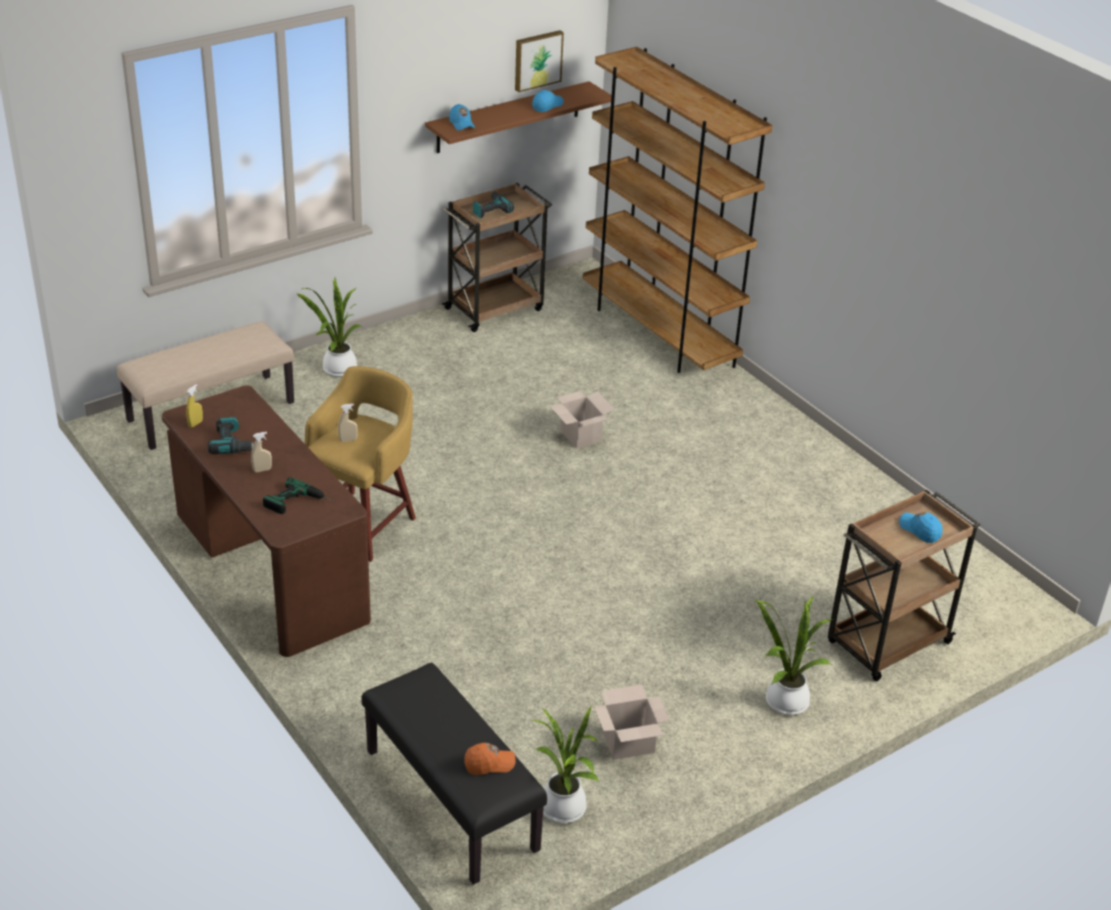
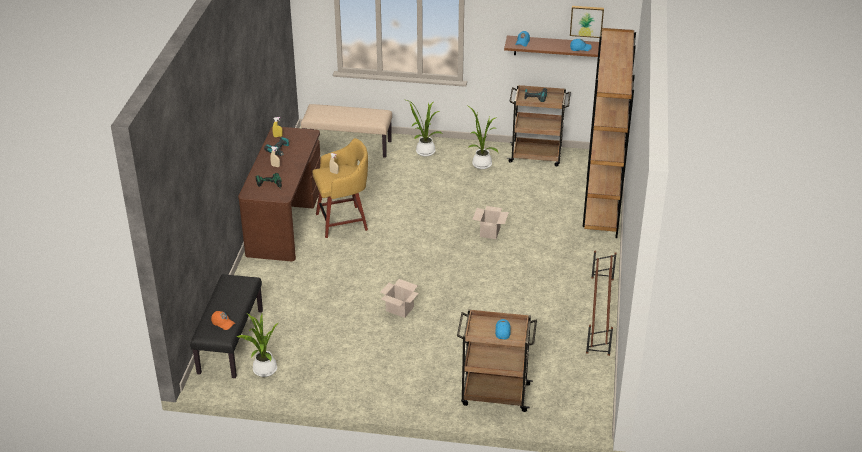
camera: 45 degrees right, 0 degrees up
(627, 744) = (322, 363): cardboard box -> cardboard box (399, 309)
(783, 701) = (410, 387): potted plant -> potted plant (481, 163)
(852, 472) = (599, 315): none -> brown shoe rack

